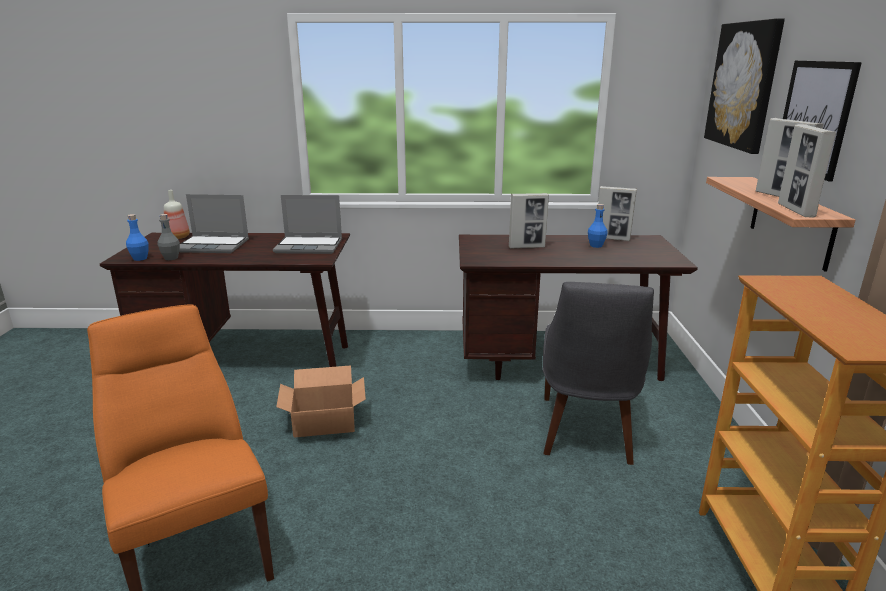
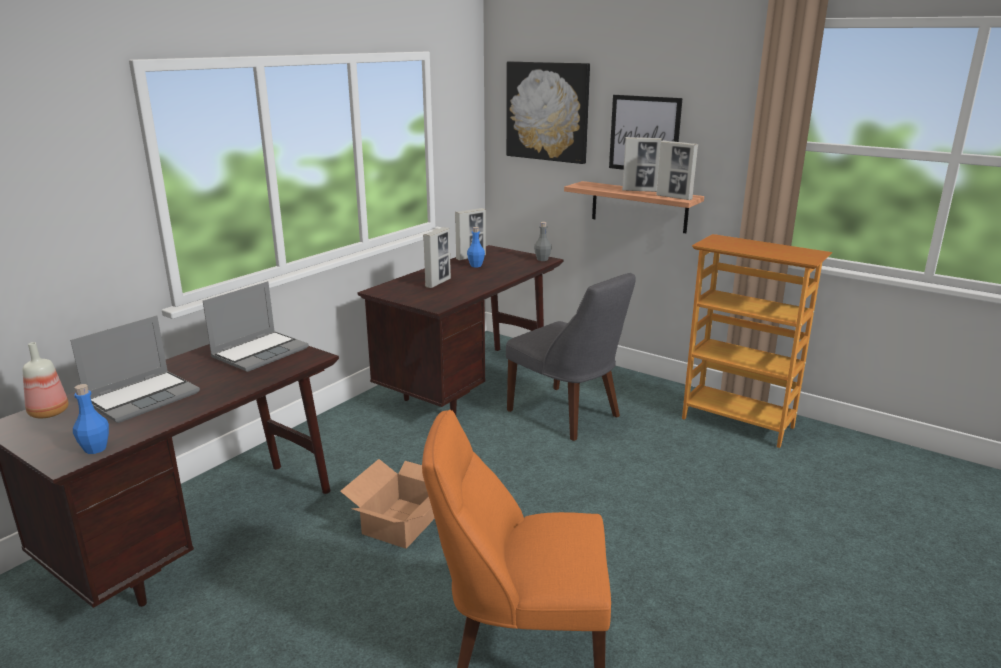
camera: 55 degrees left, 0 degrees up
(171, 258) = (139, 429): grey bottle -> grey bottle (542, 259)

